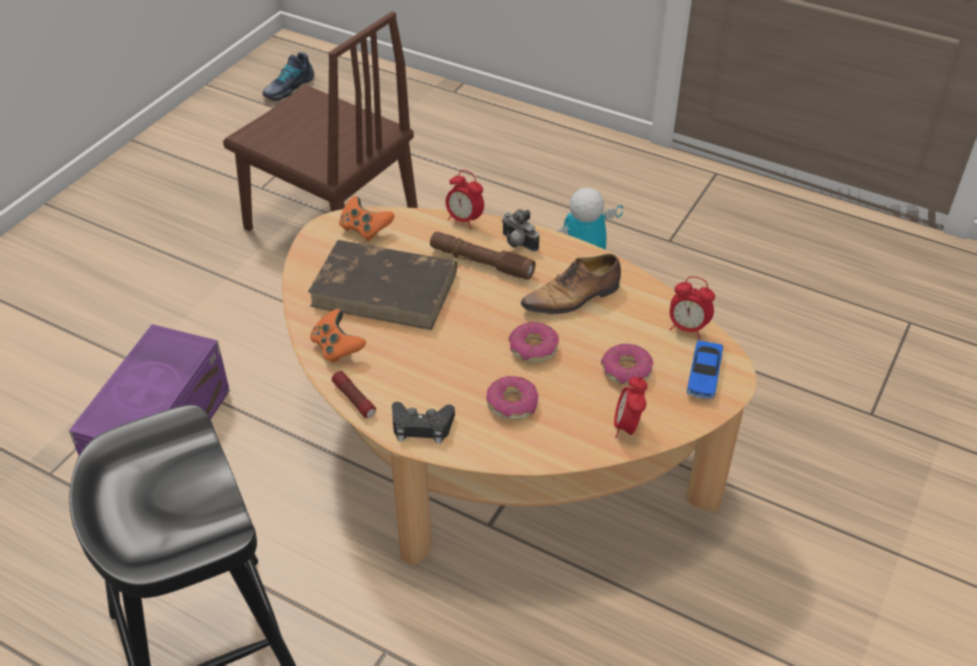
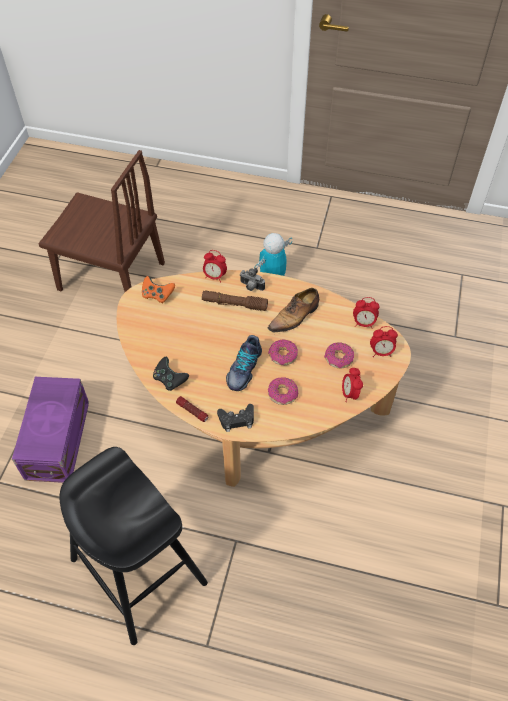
camera: 15 degrees left, 10 degrees up
(288, 87) = (48, 181): shoe -> shoe (243, 368)
(337, 348) = (170, 379): orange game controller -> black game controller
(386, 289) = (185, 334): brown book -> none
(703, 376) = (381, 352): toy car -> alarm clock

